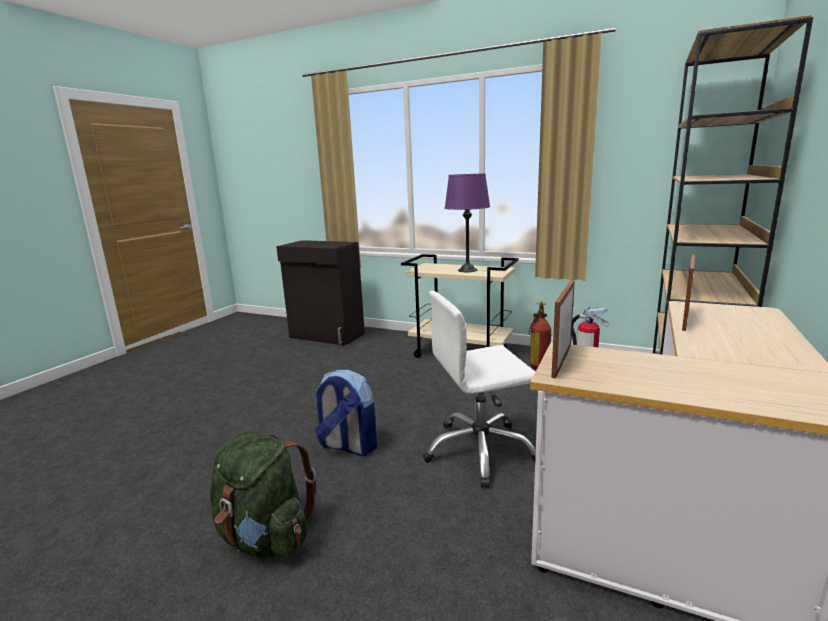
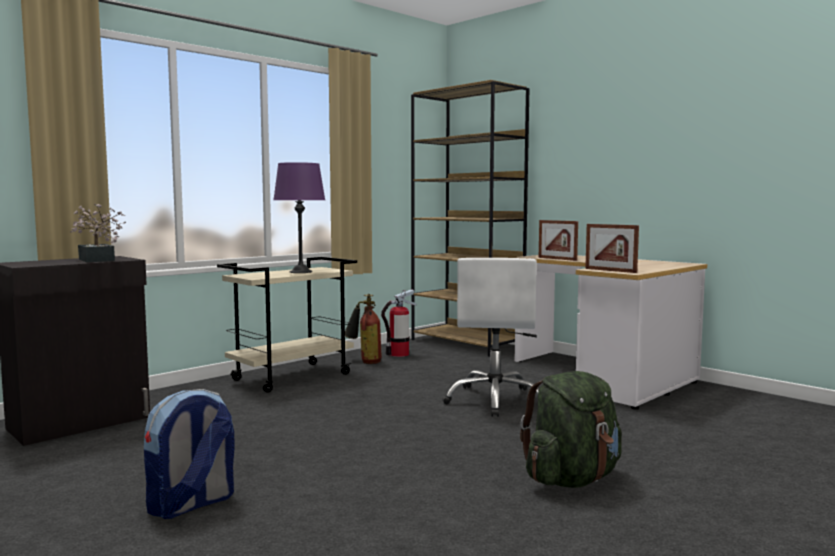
camera: 70 degrees left, 10 degrees down
(322, 245) = (97, 260): none -> potted plant
(347, 446) = (441, 439): backpack -> backpack (191, 504)

